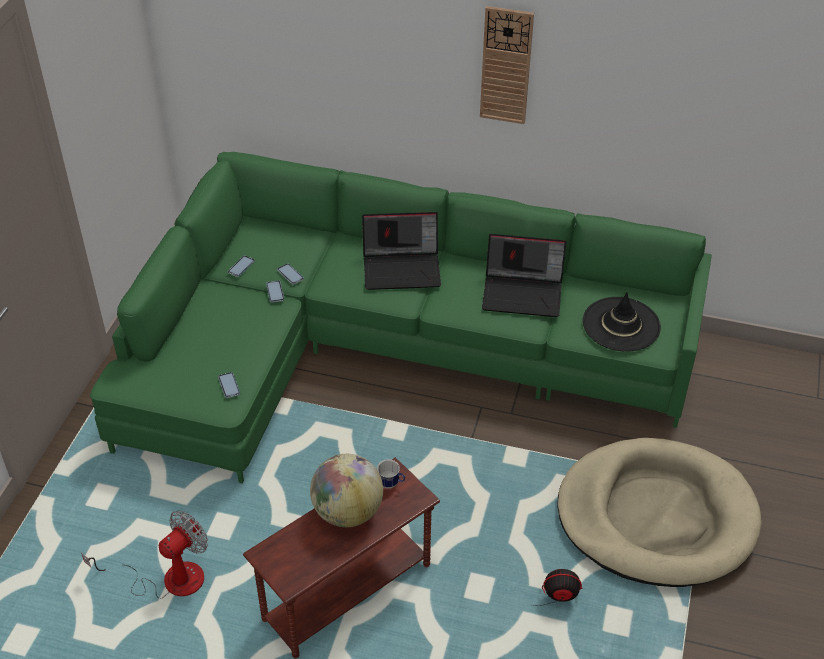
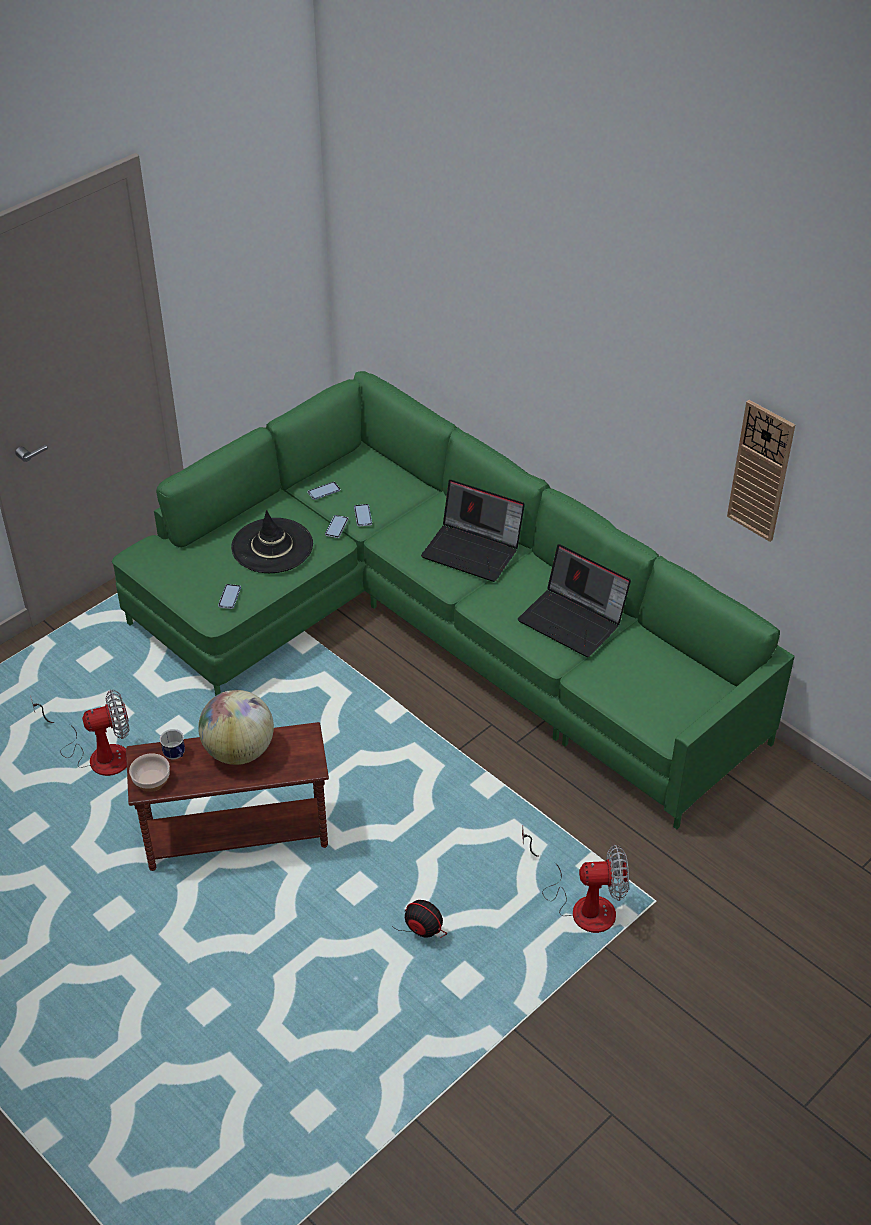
camera: 30 degrees right, 0 degrees up
(291, 573) = (152, 780): none -> bowl
(391, 483) = (296, 744): mug -> mug (176, 756)
(506, 65) = (615, 369): wall clock -> wall clock (761, 471)
(621, 324) = (648, 691): black hat -> black hat (272, 546)
(656, 517) = (581, 904): beige dog bed -> fan

